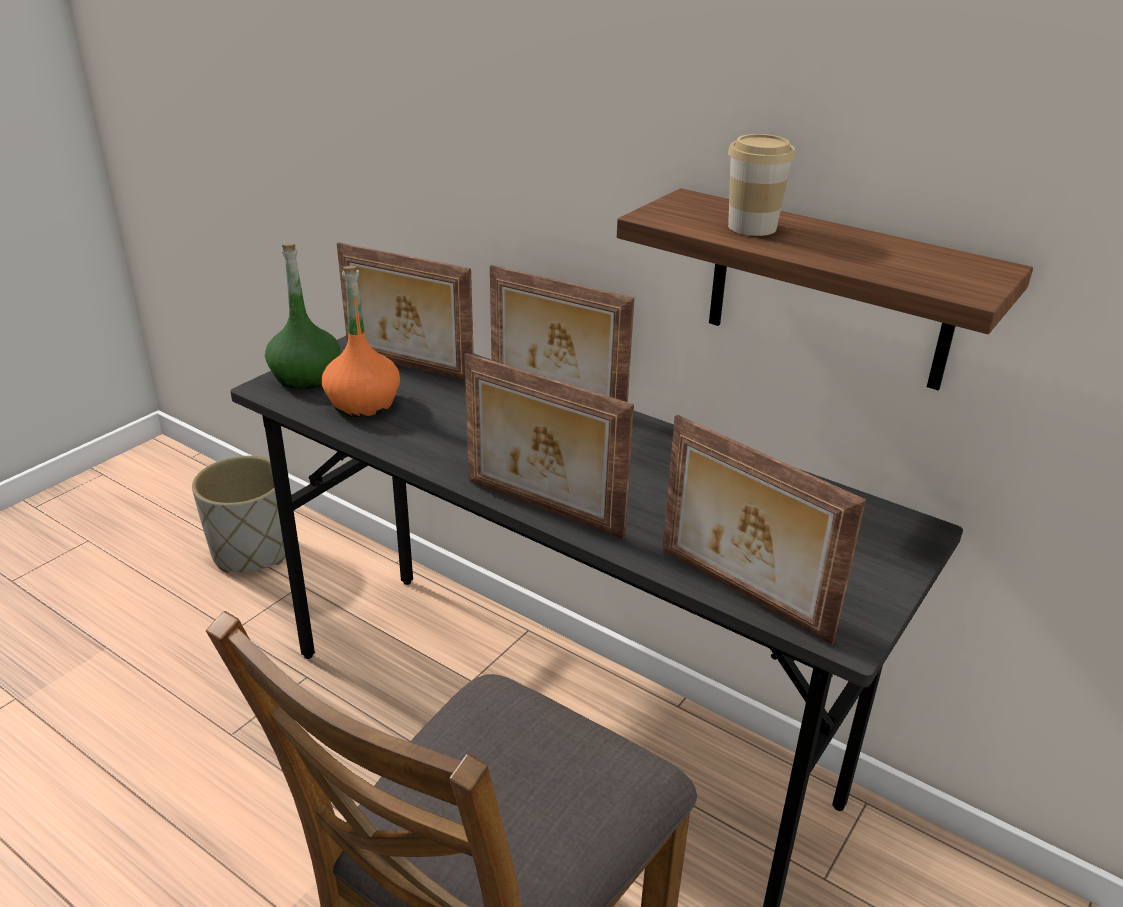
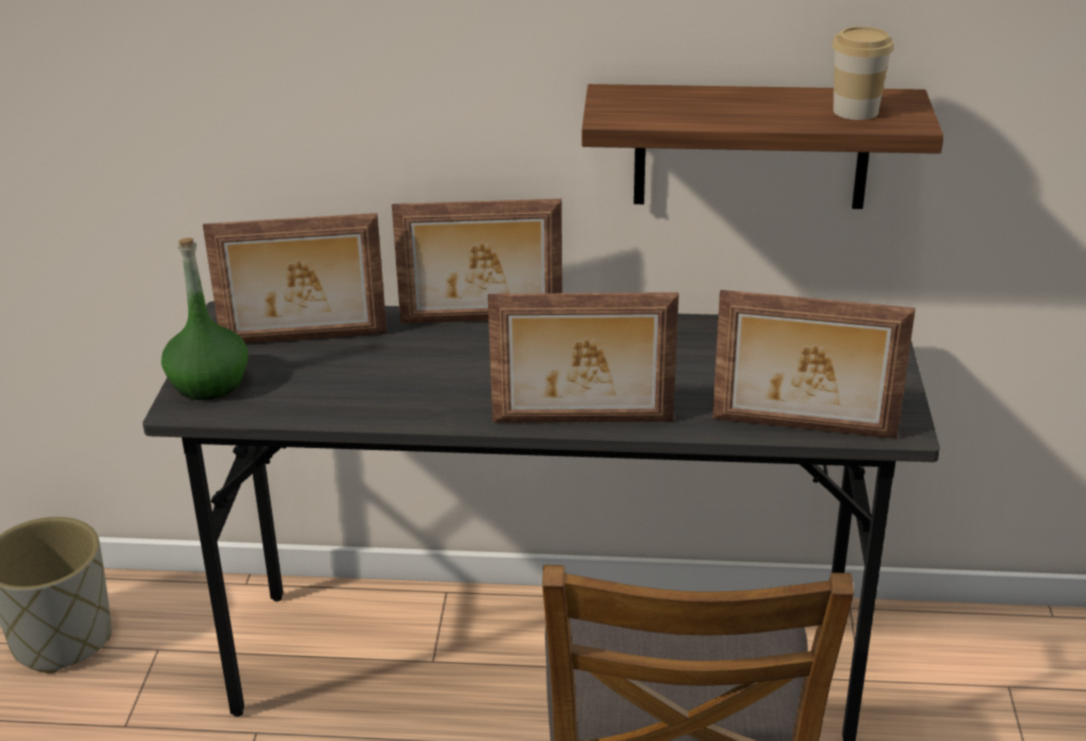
camera: 30 degrees left, 0 degrees up
(363, 403) = (304, 389): orange bottle -> none
(752, 227) = (698, 108): cup -> cup (855, 111)

